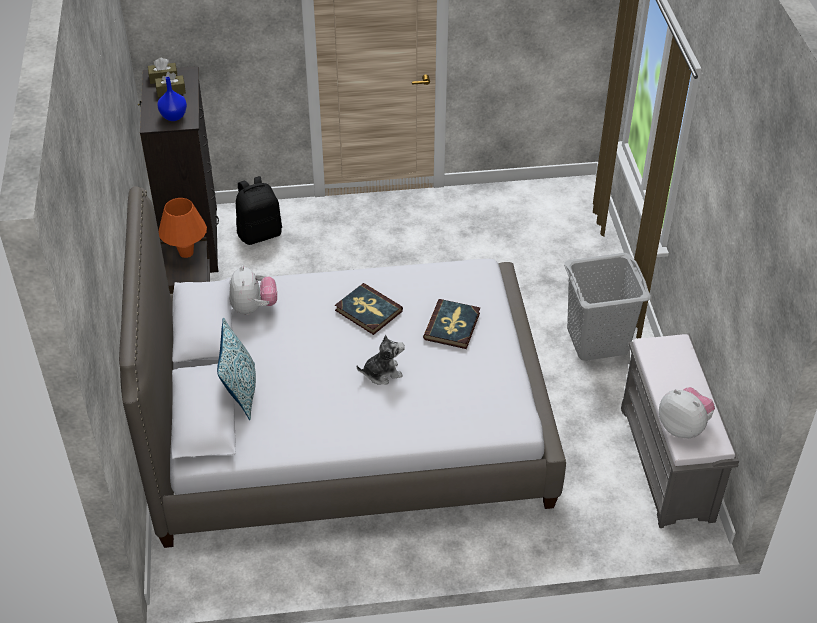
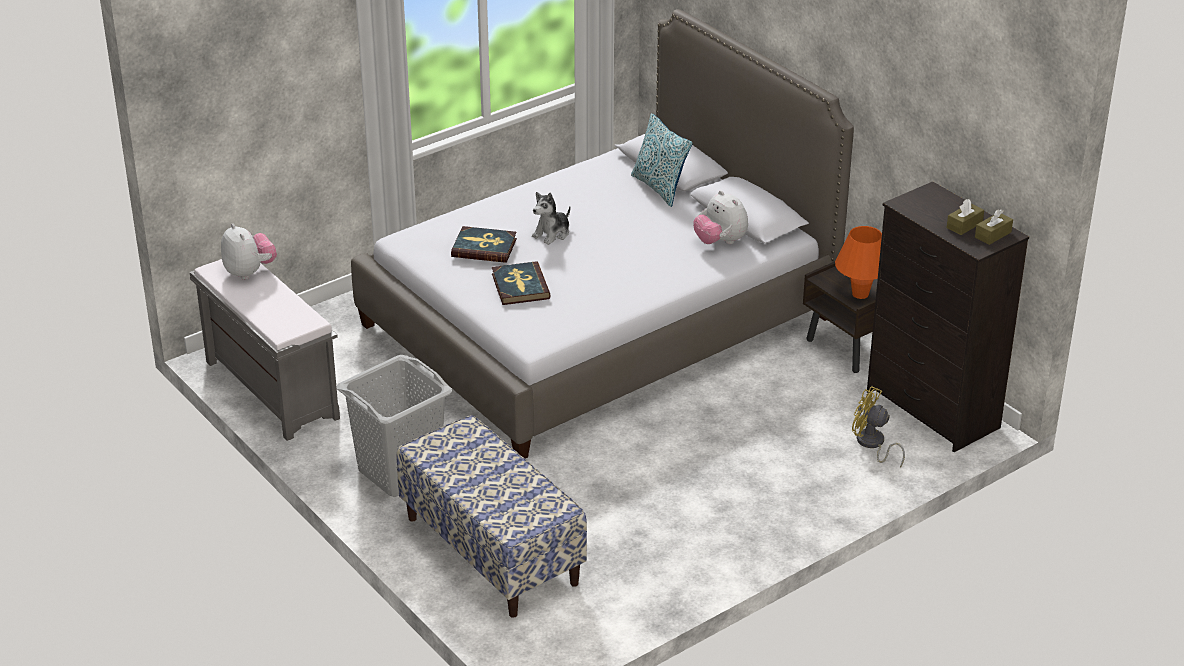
camera: 150 degrees right, 10 degrees down
(173, 116) = (923, 204): blue vase -> none
(260, 233) = (872, 444): black backpack -> yellow fan
(368, 311) = (611, 272): book -> book (484, 247)
(567, 258) = (491, 550): none -> bench
(683, 427) = (249, 272): plush toy -> plush toy turned 135 degrees counterclockwise

